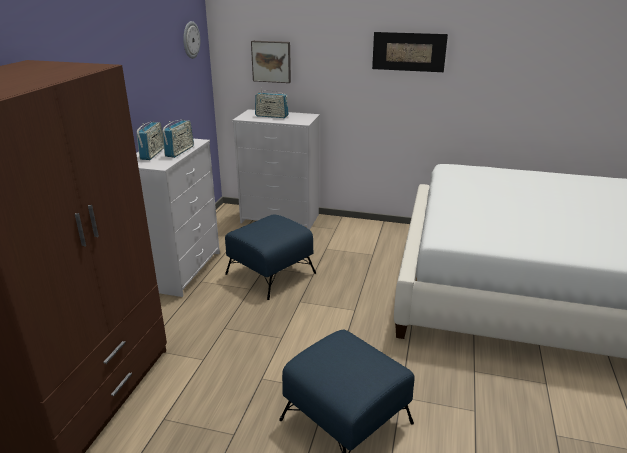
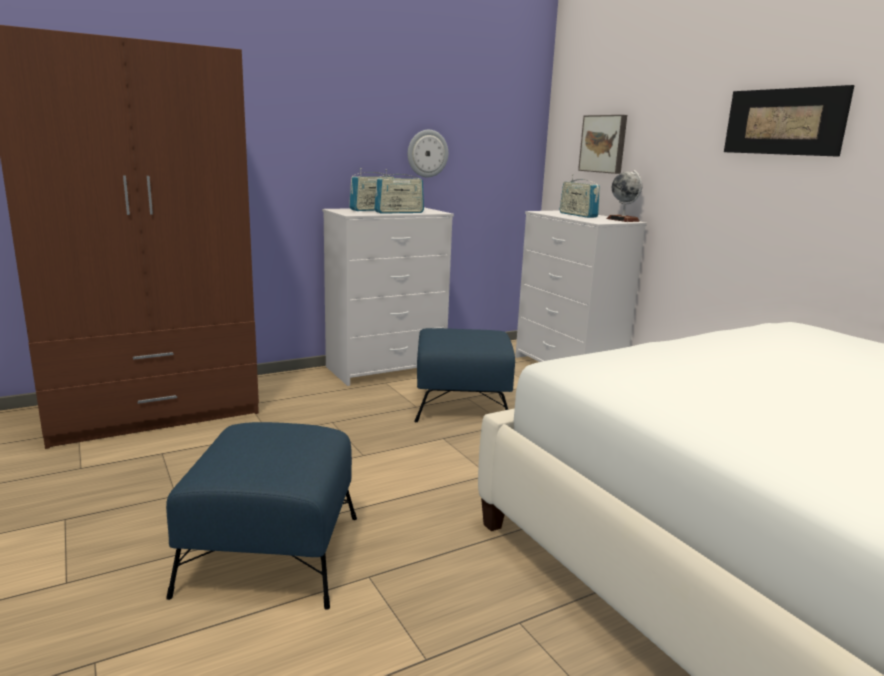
camera: 45 degrees right, 10 degrees down
(190, 40) = (507, 108): wall clock -> wall clock (427, 153)
(305, 115) = (623, 220): none -> globe

